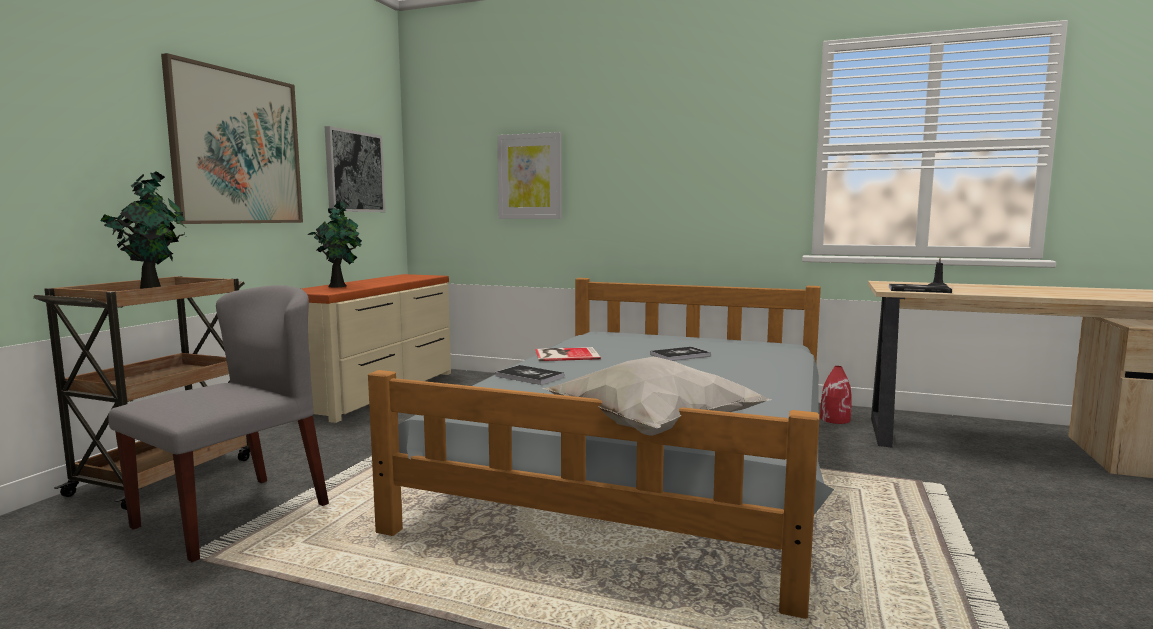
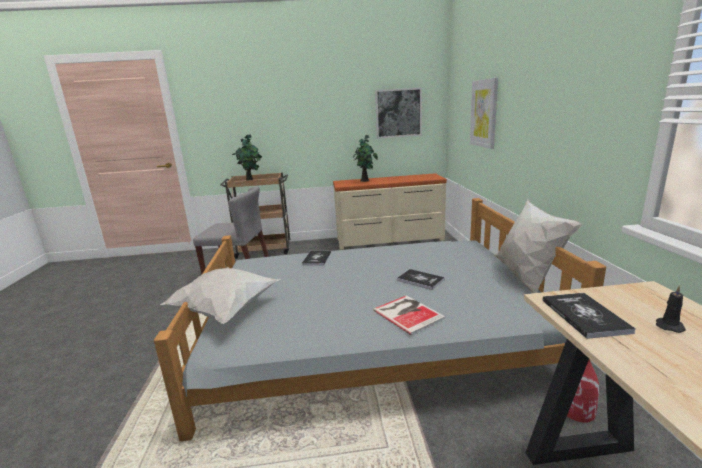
camera: 65 degrees right, 10 degrees up
(237, 148) = (316, 112): picture -> none
(564, 354) = (378, 252): book -> book (408, 313)
(717, 337) = (526, 279): none -> white pillow

